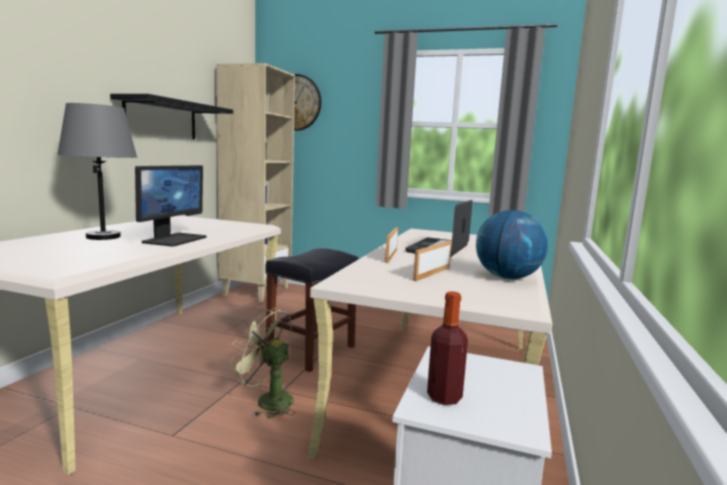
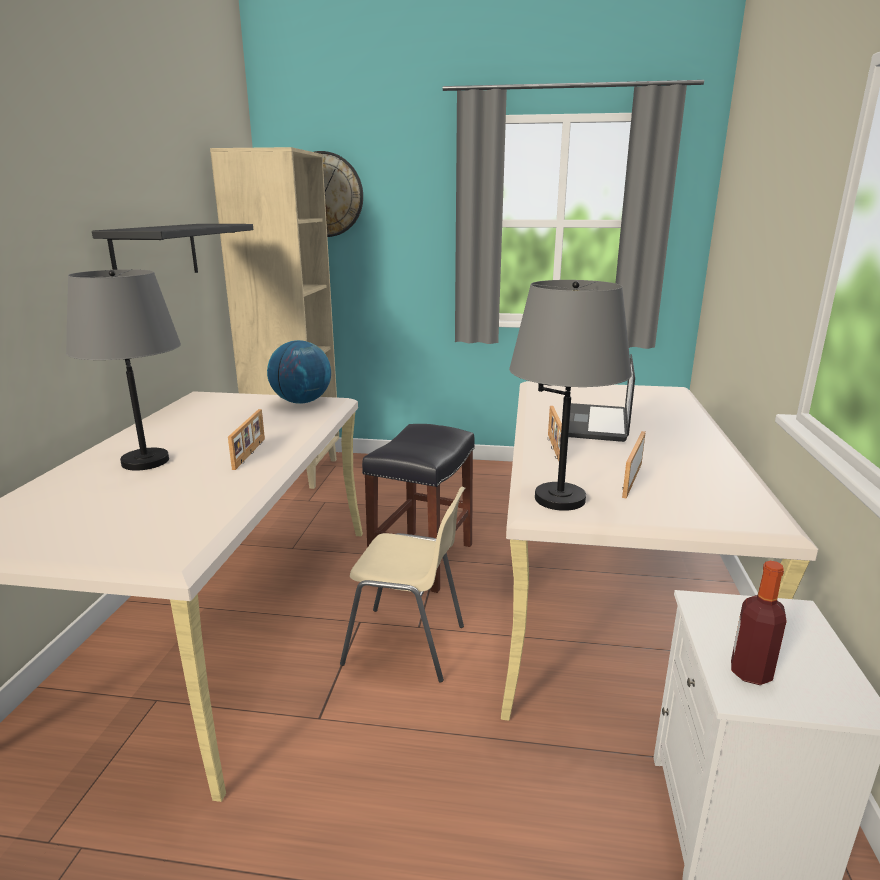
camera: 10 degrees left, 10 degrees up
(174, 239) = (250, 453): monitor -> picture frame
(267, 400) = (408, 645): green fan -> beige chair
(364, 276) = (560, 499): none -> grey table lamp
(507, 278) = (719, 474): globe -> globe (302, 402)

